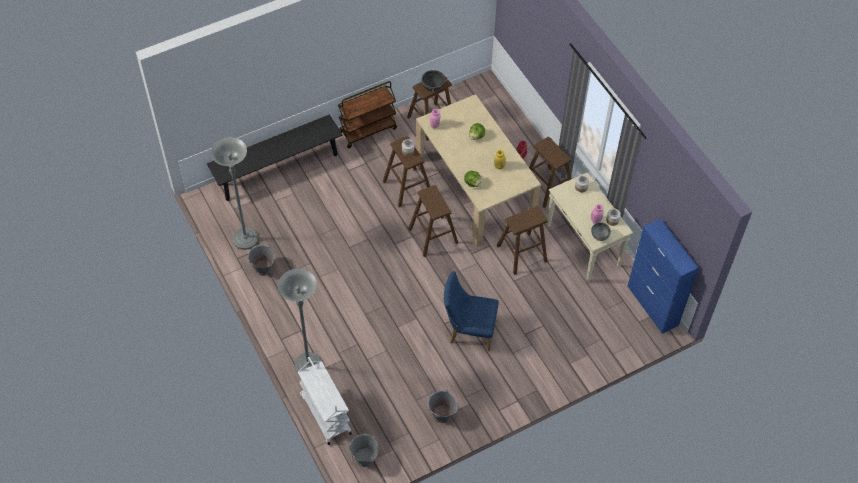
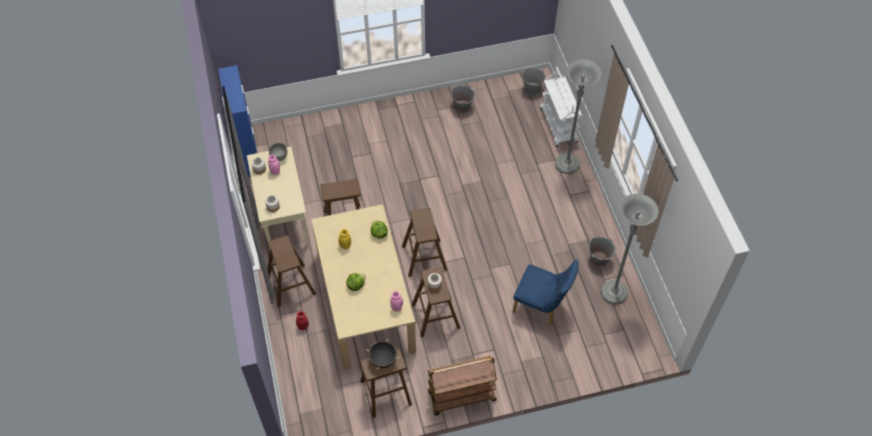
camera: 165 degrees left, 0 degrees up
(278, 169) = (571, 367): black bench -> none
(468, 331) = (419, 165): blue chair -> blue chair (542, 307)

